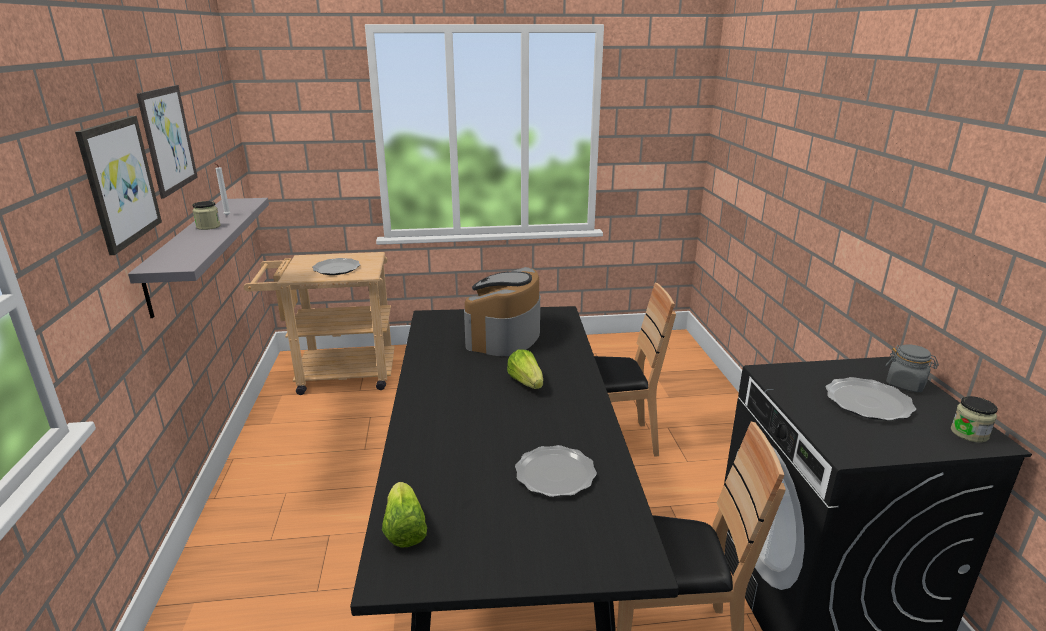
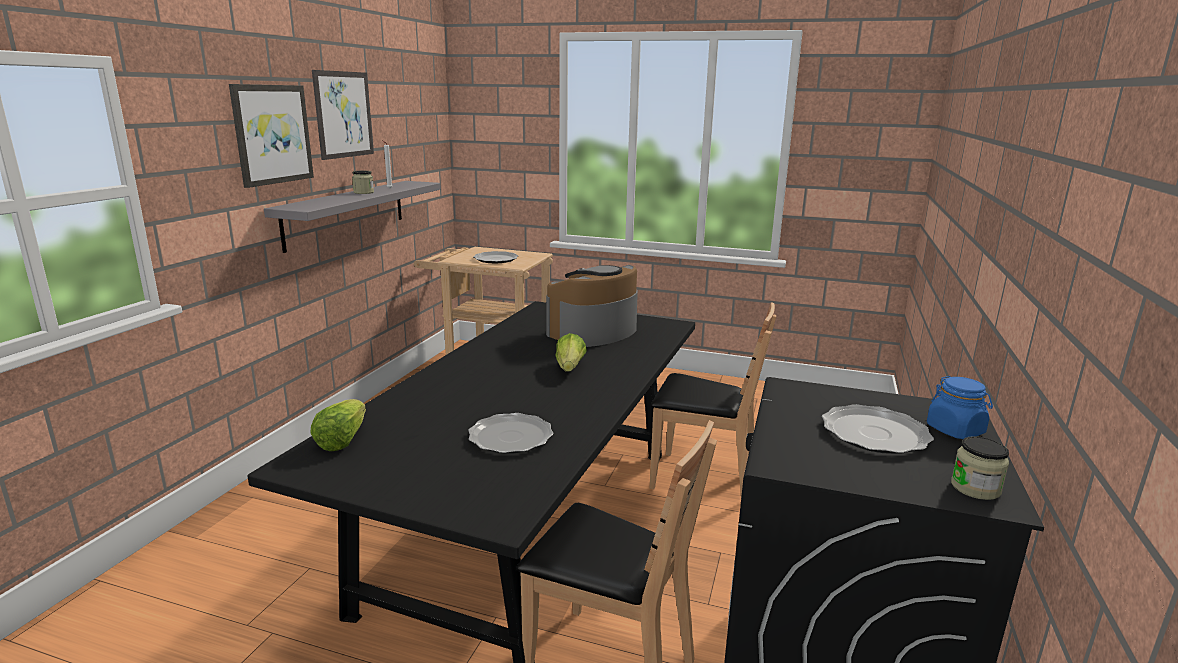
camera: 25 degrees right, 5 degrees down
(906, 384) = (955, 430): grey jar -> blue jar

